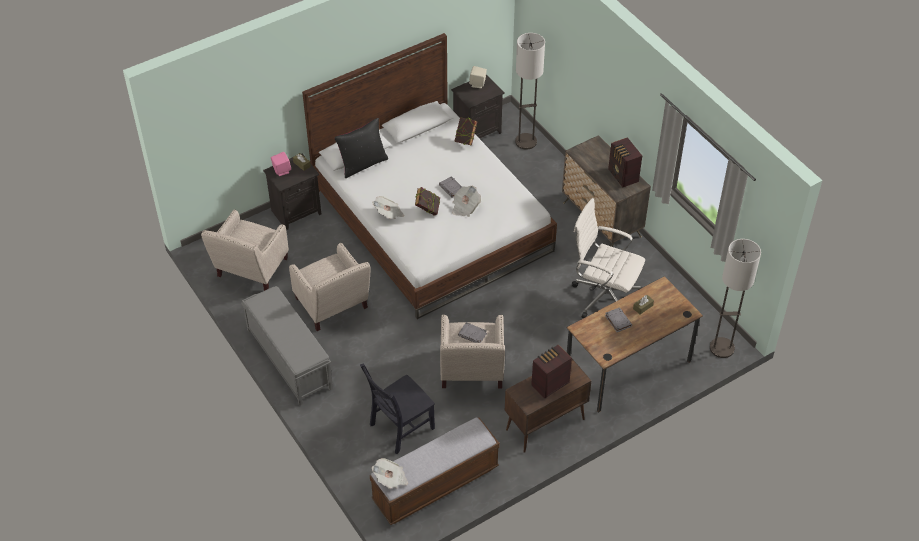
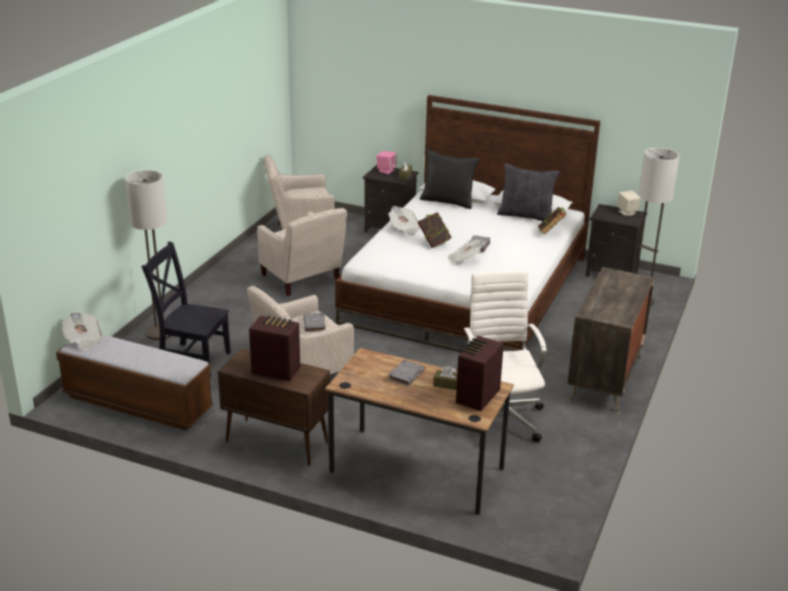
camera: 55 degrees right, 20 degrees down
(289, 358) = (221, 281): grey bench -> none
(332, 307) = (302, 279): beige armchair -> beige armchair turned 60 degrees counterclockwise
(426, 136) = (526, 215): none -> black pillow
(623, 176) = (618, 308): radio -> radio (476, 397)
(721, 348) = (528, 533): floor lamp -> floor lamp (159, 332)

